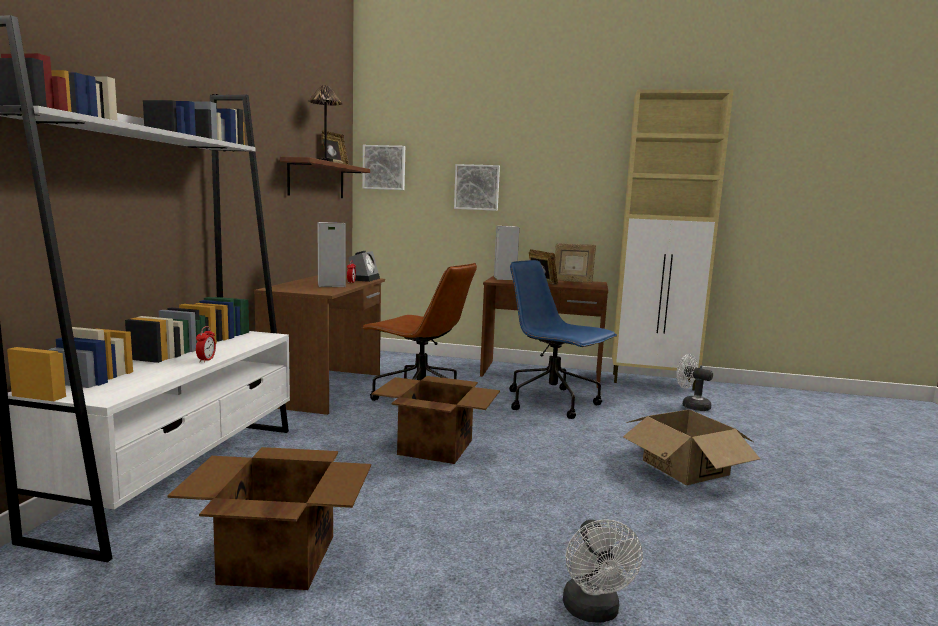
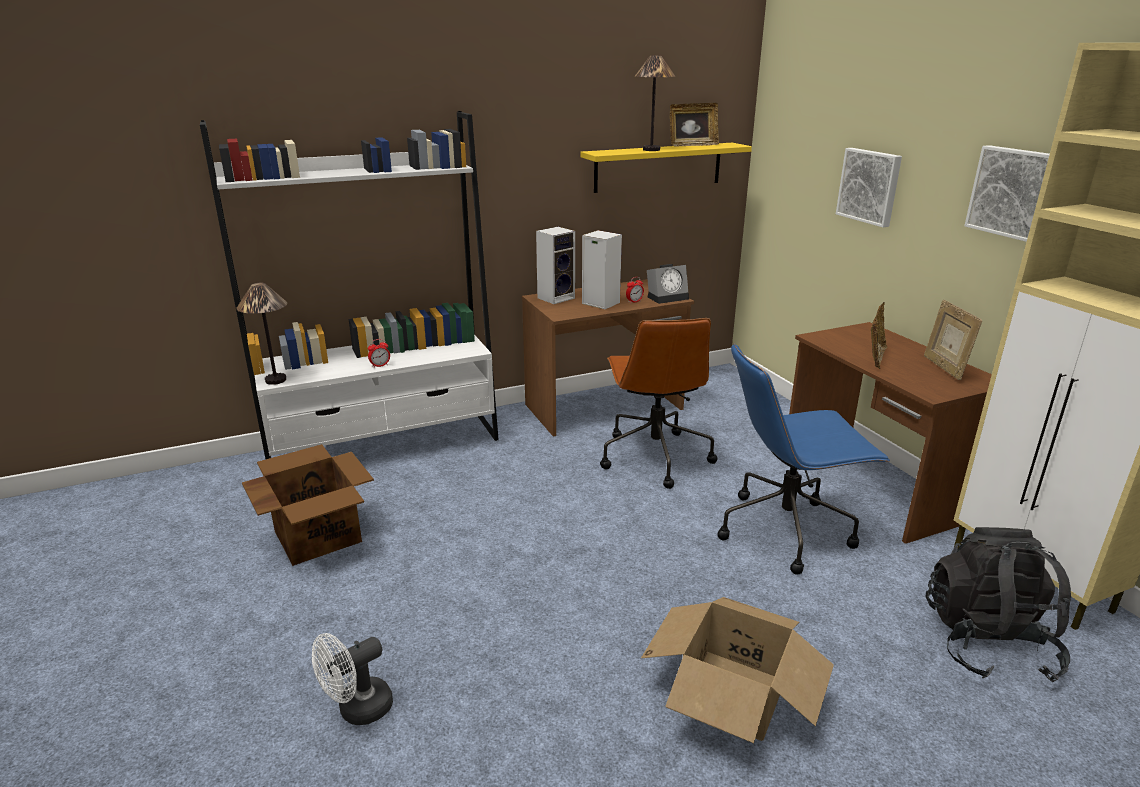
camera: 55 degrees right, 15 degrees up
(106, 396) = (275, 380): none -> table lamp
(317, 180) = (658, 167): brown shelf -> yellow shelf
(384, 167) = (778, 142): picture -> picture (1014, 193)
(434, 447) = (559, 512): cardboard box -> none
(504, 278) = (853, 333): speaker -> speaker (556, 297)
(553, 402) = (786, 530): blue office chair -> blue office chair turned 105 degrees counterclockwise
(691, 406) = (987, 643): white fan -> black backpack

